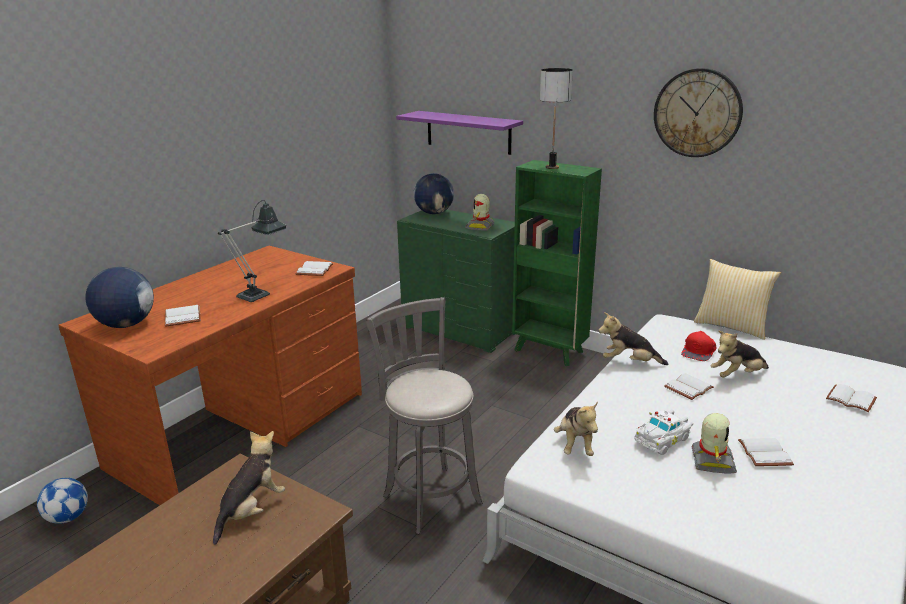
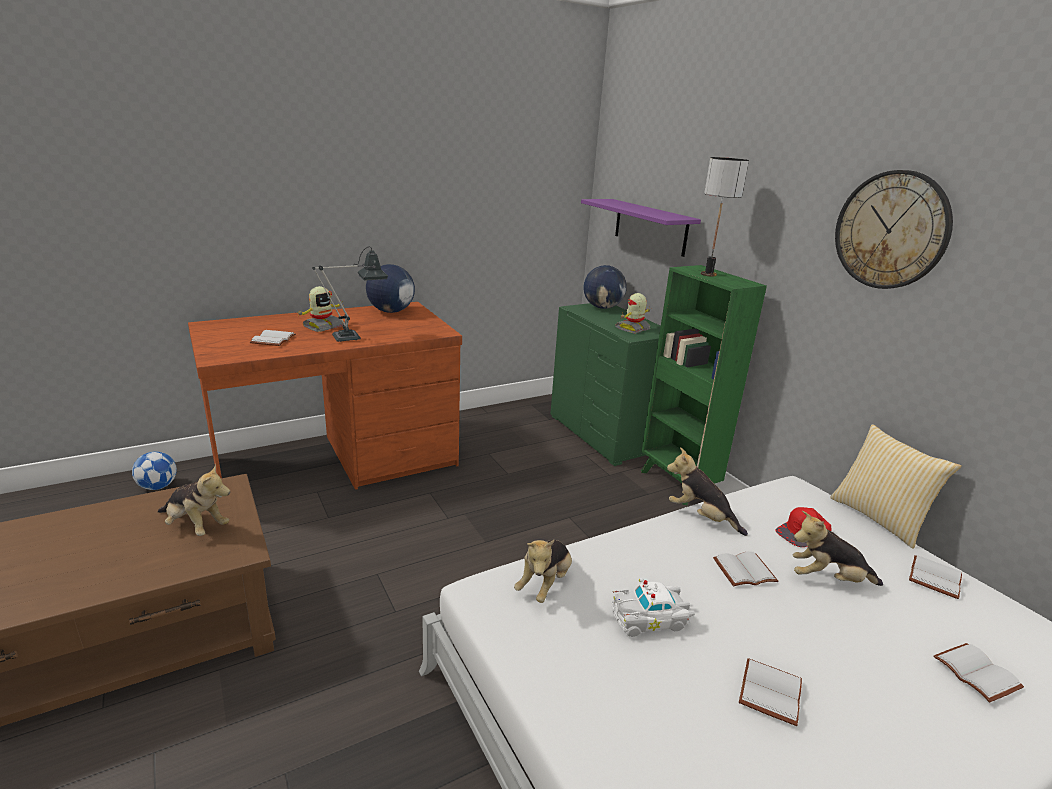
camera: 25 degrees right, 0 degrees up
(126, 325) = (228, 334): globe -> globe (390, 311)
(251, 510) = (196, 526): plush toy -> plush toy turned 60 degrees clockwise
(314, 270) = (425, 329): white book -> white book (933, 576)
(429, 496) = (430, 583): grey stool -> none
(711, 461) = (686, 670): toy robot -> toy robot (322, 326)

